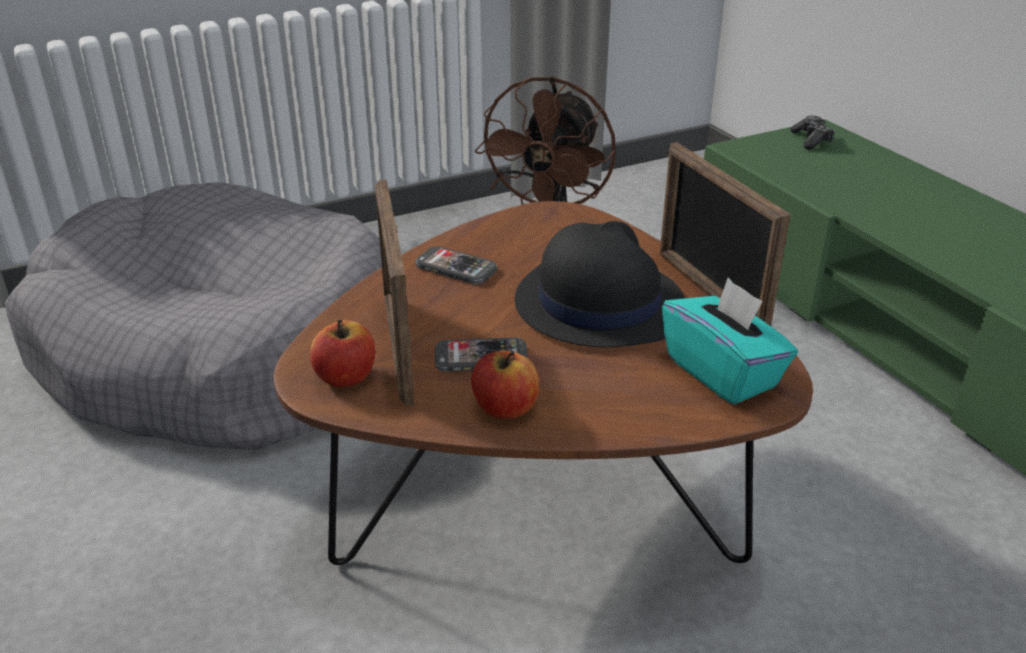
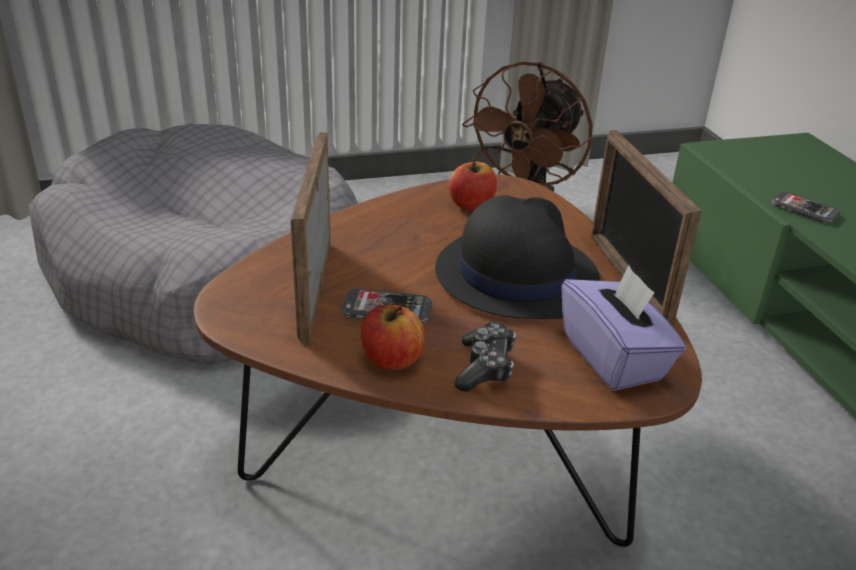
camera: 10 degrees right, 0 degrees up
(346, 377) = (258, 309): apple -> apple (471, 205)
(456, 268) = (395, 224): phone -> phone (804, 210)
(722, 372) = (614, 358): turquoise tissue box -> purple tissue box
(811, 140) = (788, 150): game controller -> game controller (485, 367)

